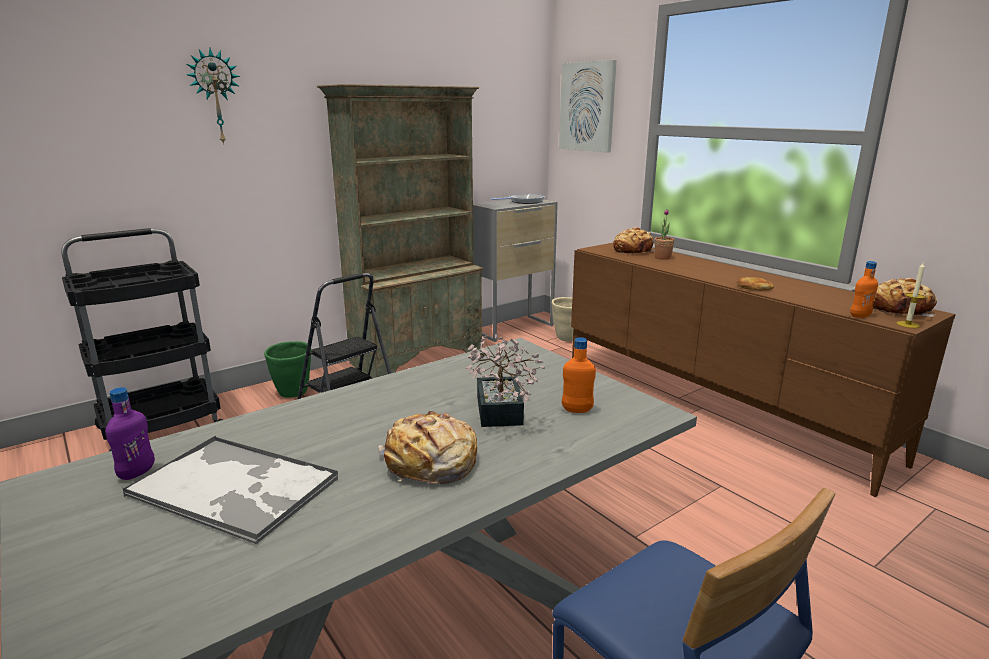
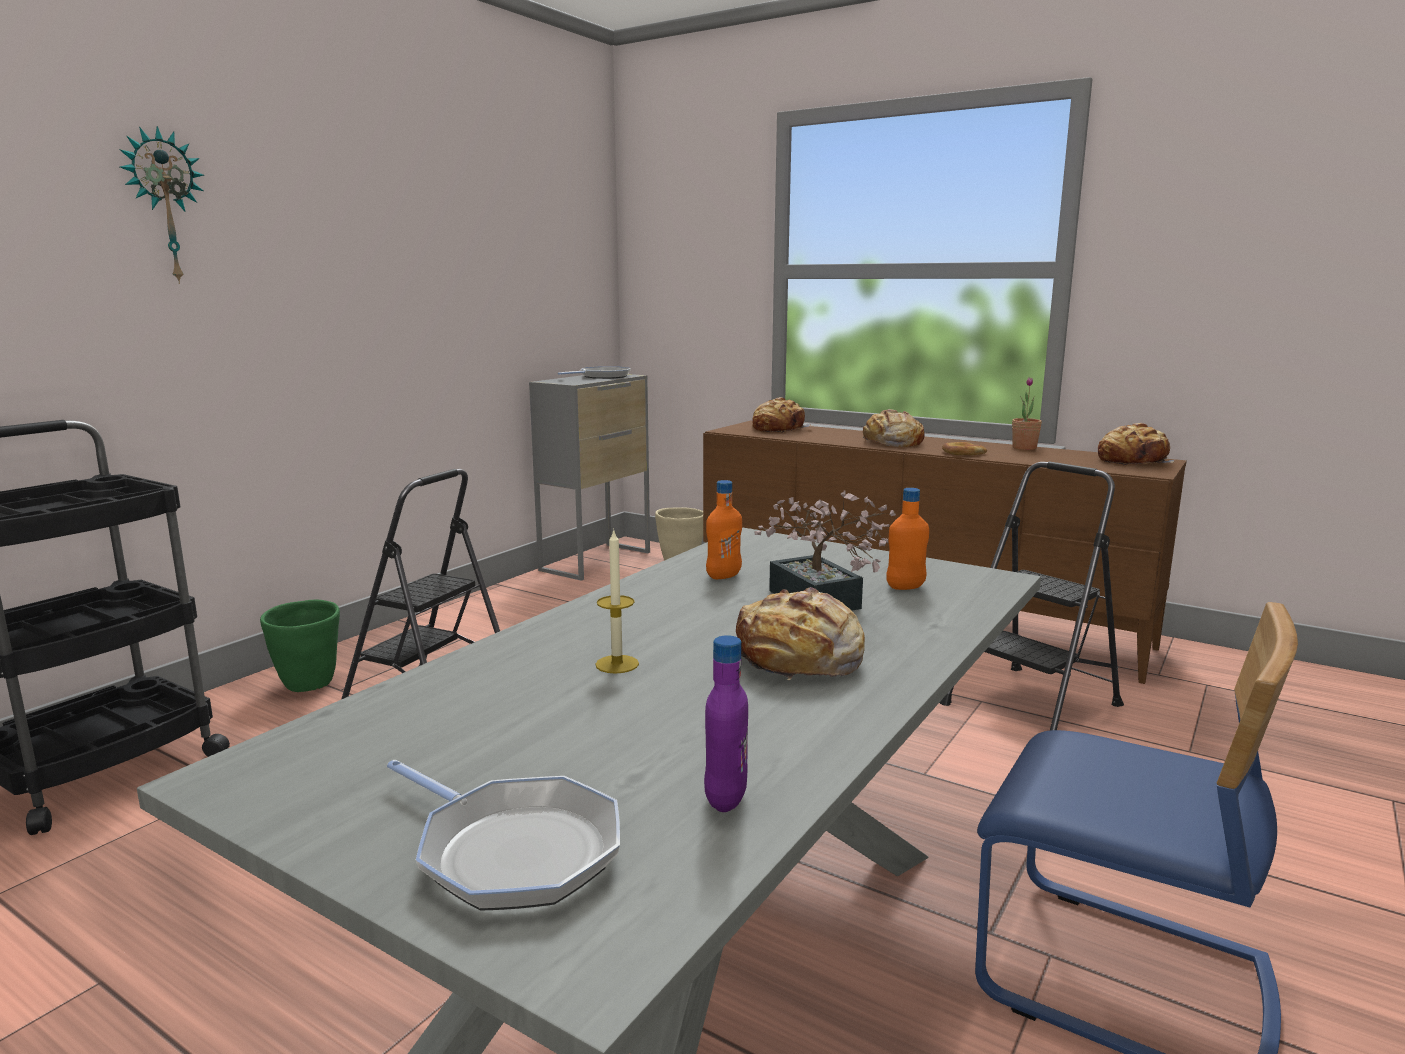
camera: 20 degrees left, 5 degrees down
(112, 577) = (512, 850): none -> frying pan
(137, 473) = (379, 736): purple bottle -> purple bottle (725, 798)
(235, 488) = (563, 726): tray -> none
(416, 357) = (479, 613): green bookcase -> none
(587, 107) = (678, 245): picture -> none
(662, 257) = (823, 433): potted plant -> potted plant (1024, 448)
(706, 271) = (891, 443): none -> bread
(764, 495) = (1034, 702): none -> black step ladder
(860, 316) = (1102, 469): orange bottle -> orange bottle (723, 576)
(908, 324) = (1156, 472): candle -> candle (617, 664)

